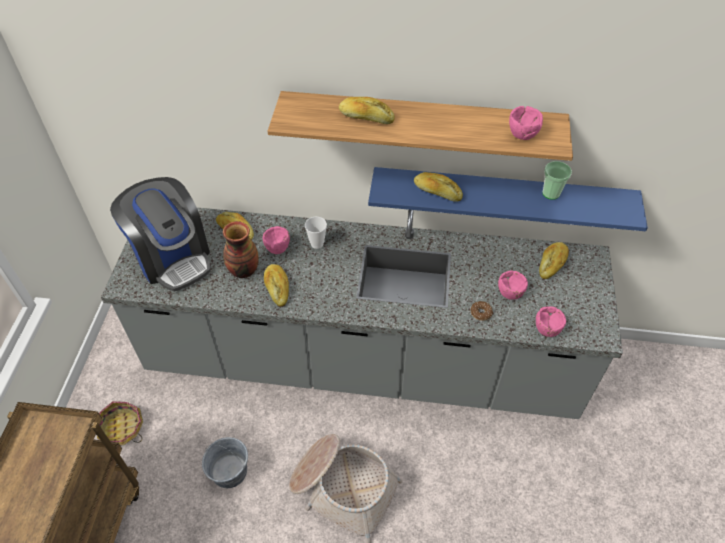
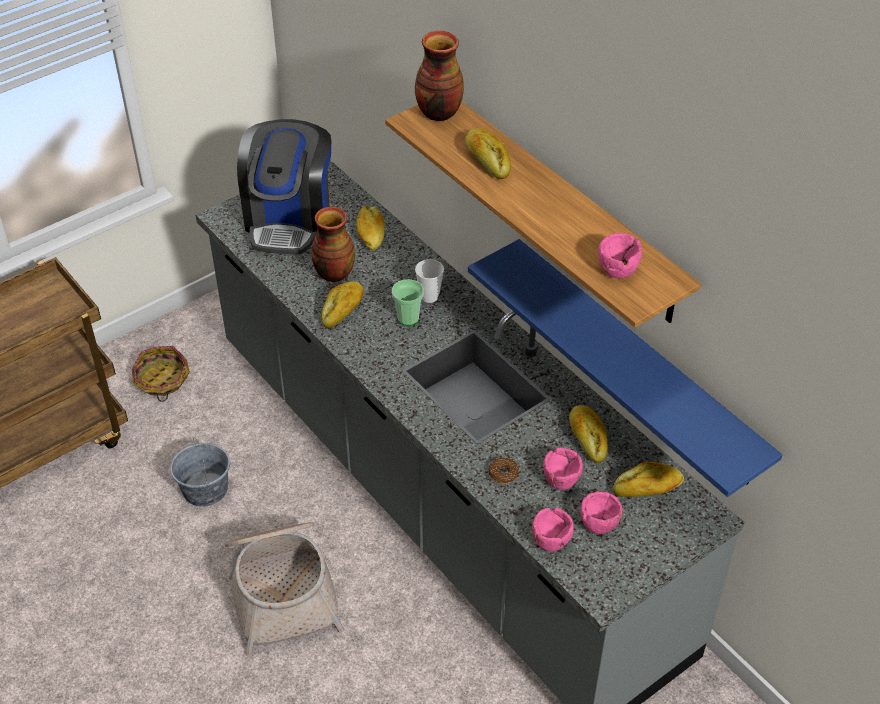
camera: 45 degrees right, 5 degrees down
(277, 247) = (389, 274): pink bowl -> pink bowl (599, 523)
(295, 107) = (438, 113): none -> vase
(437, 192) = (547, 302): bread -> bread (587, 438)
(551, 193) = (668, 385): cup -> cup (408, 318)

